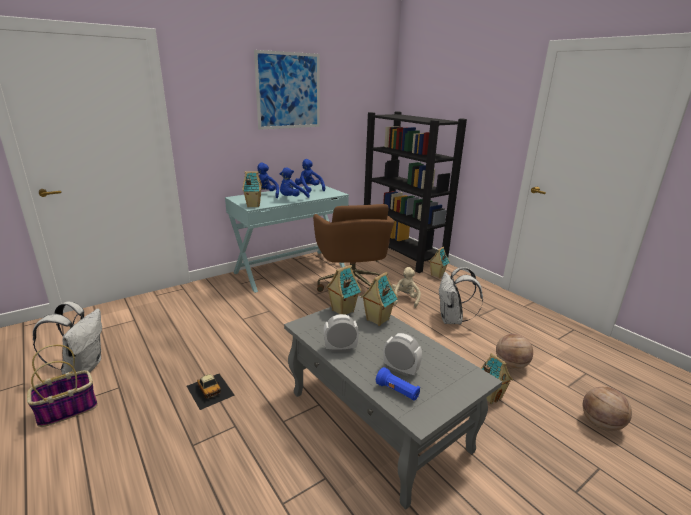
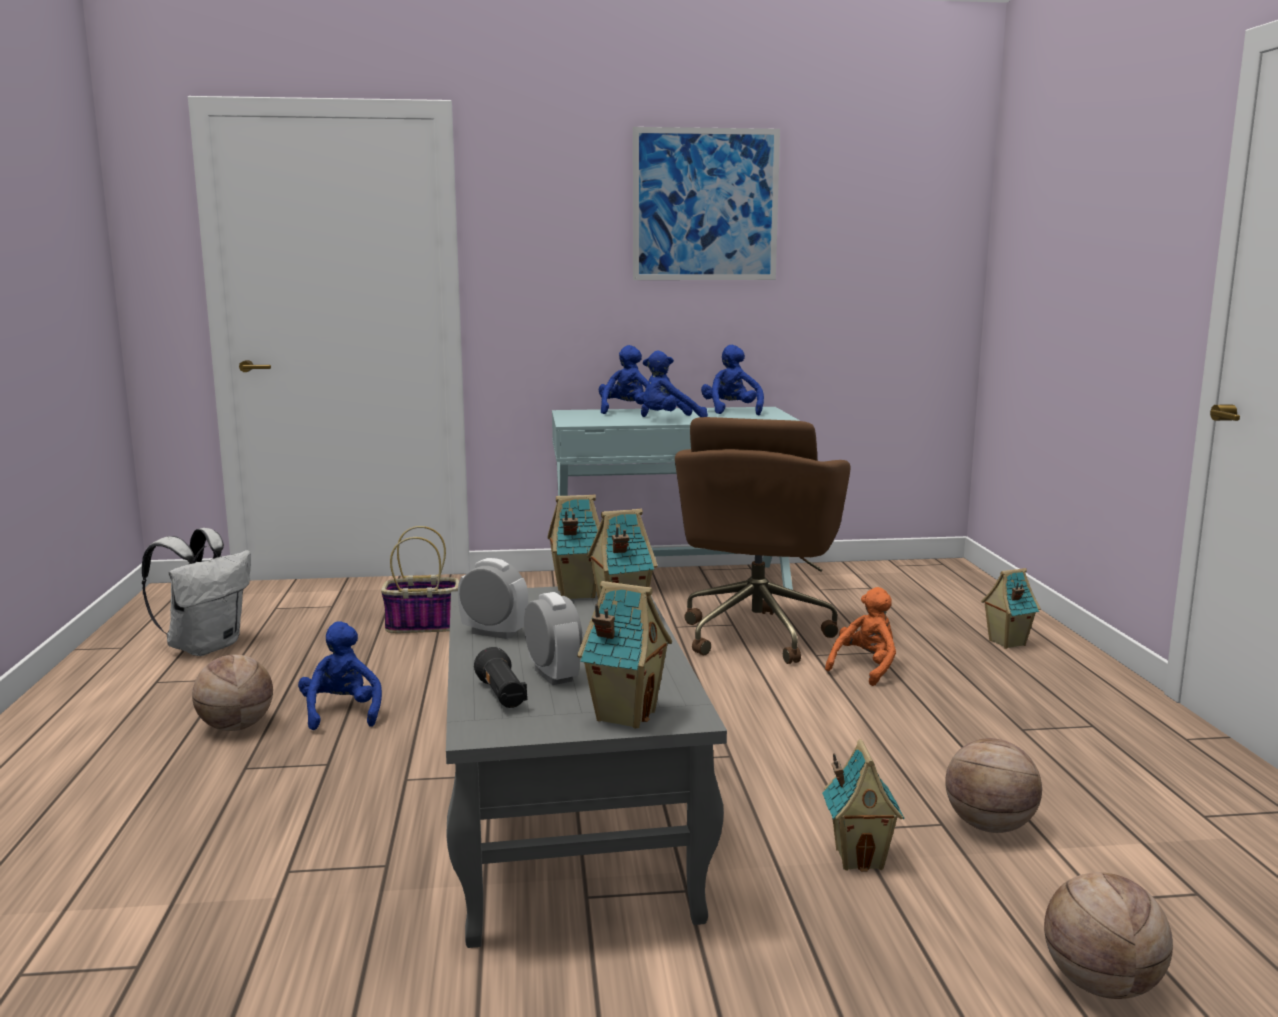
camera: 30 degrees right, 10 degrees down
(68, 409) = (141, 687): basket -> basket (424, 625)
(159, 419) = (236, 727): none -> basketball
(210, 390) = (342, 713): toy car -> blue plush toy
(253, 205) = (579, 422): toy house -> toy house (624, 715)
(397, 392) = (502, 696): blue flashlight -> black flashlight
(402, 253) = (964, 594): black bookcase -> none
(405, 299) = (865, 668): beige plush toy -> orange plush toy
(452, 320) = (939, 722): white backpack -> none

